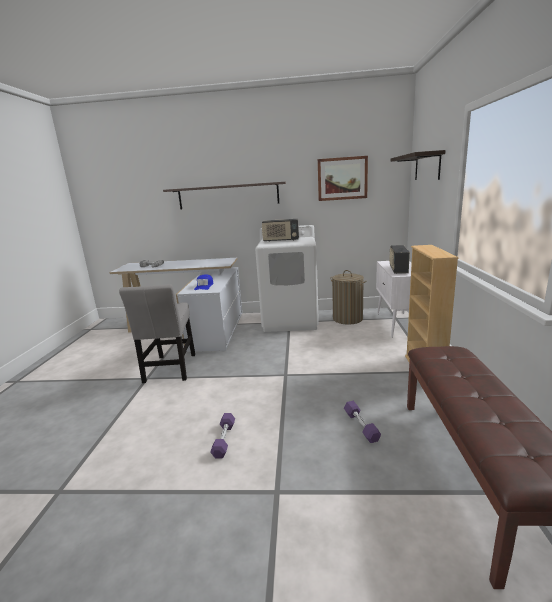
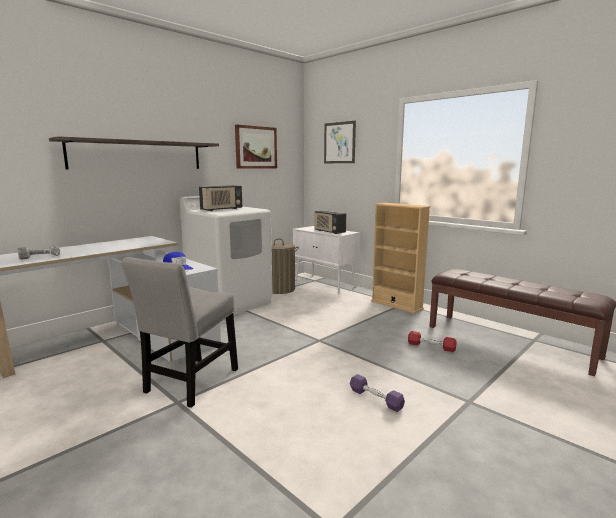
camera: 50 degrees left, 5 degrees down
(170, 369) = (190, 383): grey chair -> grey chair turned 75 degrees clockwise
(361, 426) = (431, 346): purple dumbbell -> red dumbbell
(427, 166) = (339, 143): shelf -> picture

